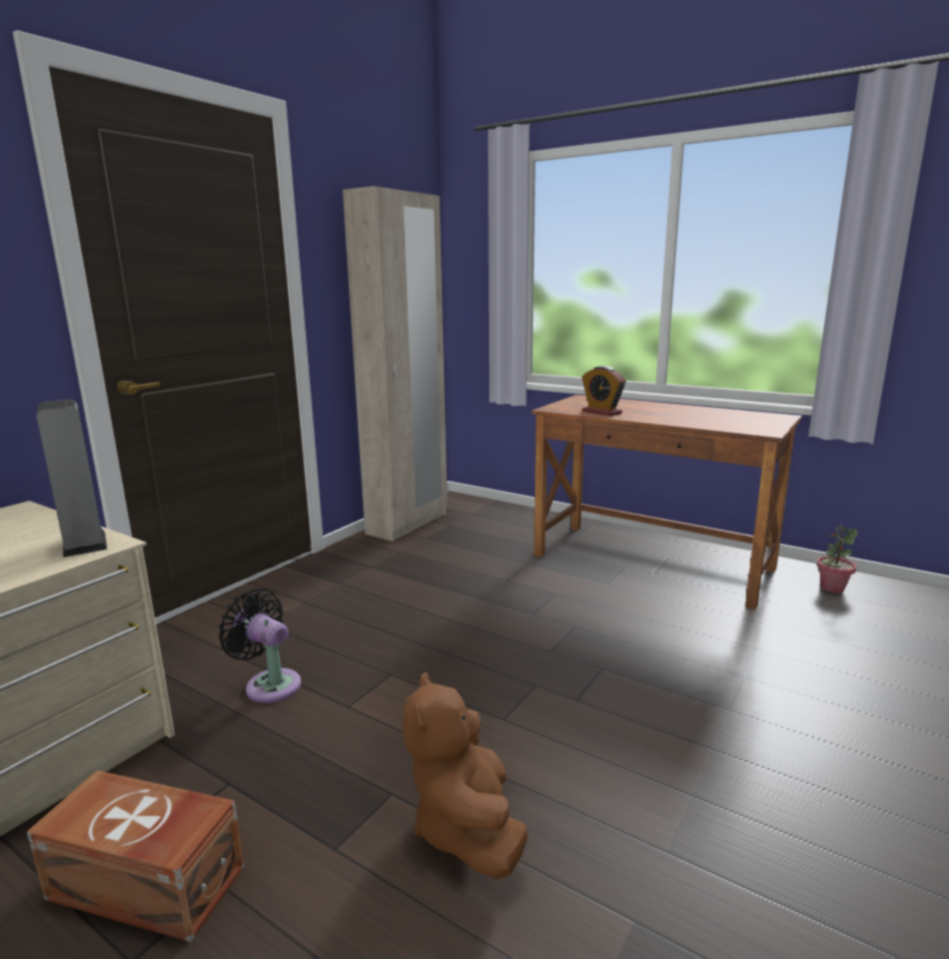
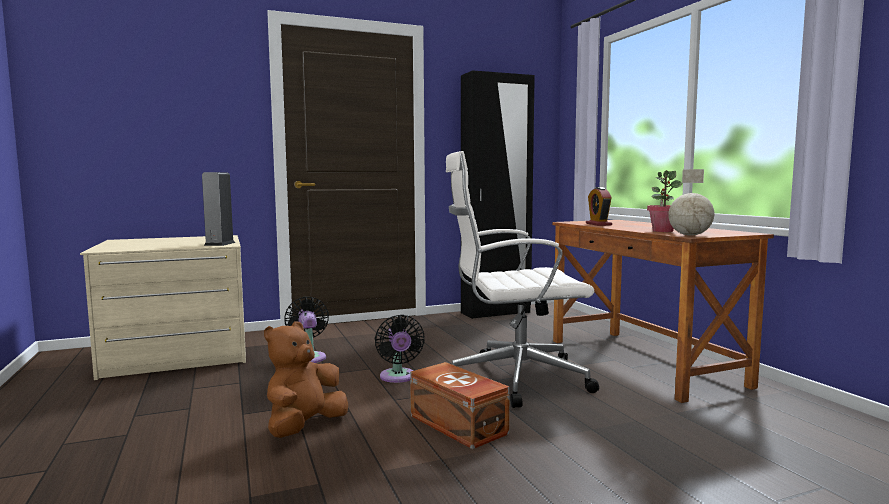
camera: 35 degrees right, 10 degrees down
(147, 885) = (168, 399): brown storage box -> brown storage box (457, 425)
(408, 524) = (496, 313): beige wardrobe -> black wardrobe
(451, 677) = (398, 377): none -> black fan
(578, 630) = (514, 379): none -> white office chair
(761, 430) = (689, 235): none -> globe
(832, 588) = (794, 410): potted plant -> potted plant (662, 231)

